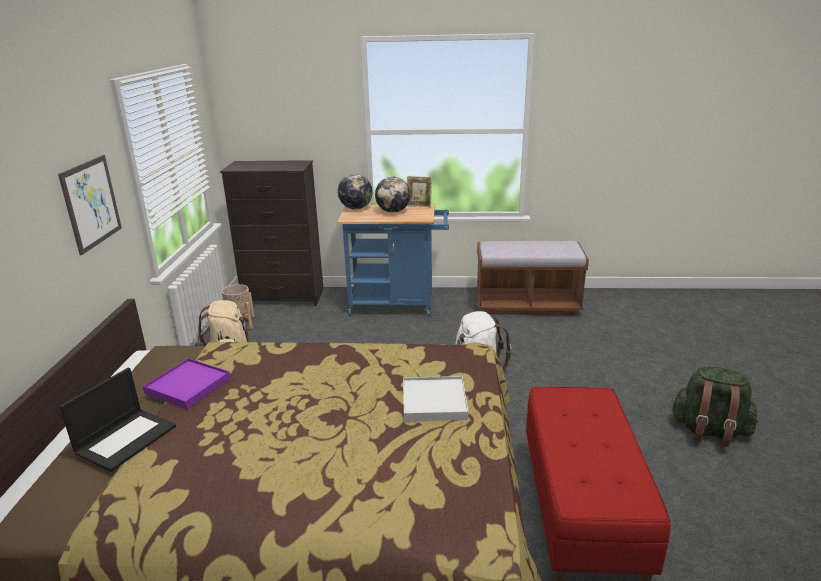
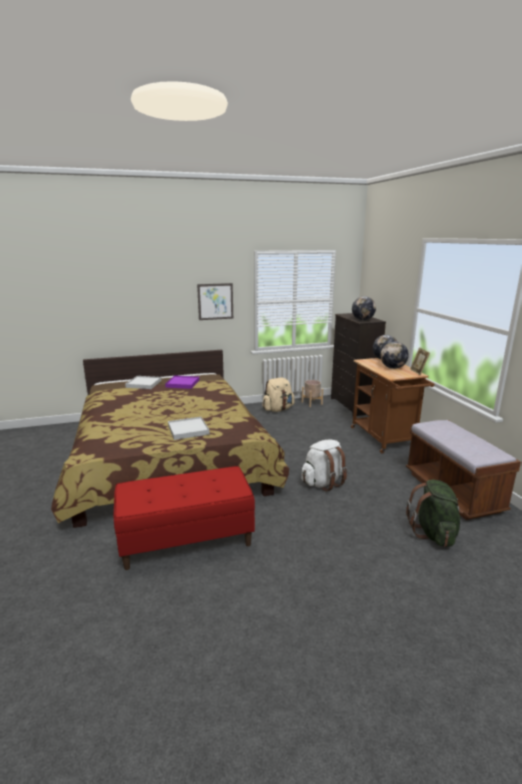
camera: 70 degrees right, 5 degrees down
(126, 438) = (144, 384): laptop -> white tray
(288, 166) = (362, 320): none -> globe
(397, 305) = (384, 439): blue cart -> brown cart
(709, 431) = (317, 611): green backpack -> green backpack (433, 533)

